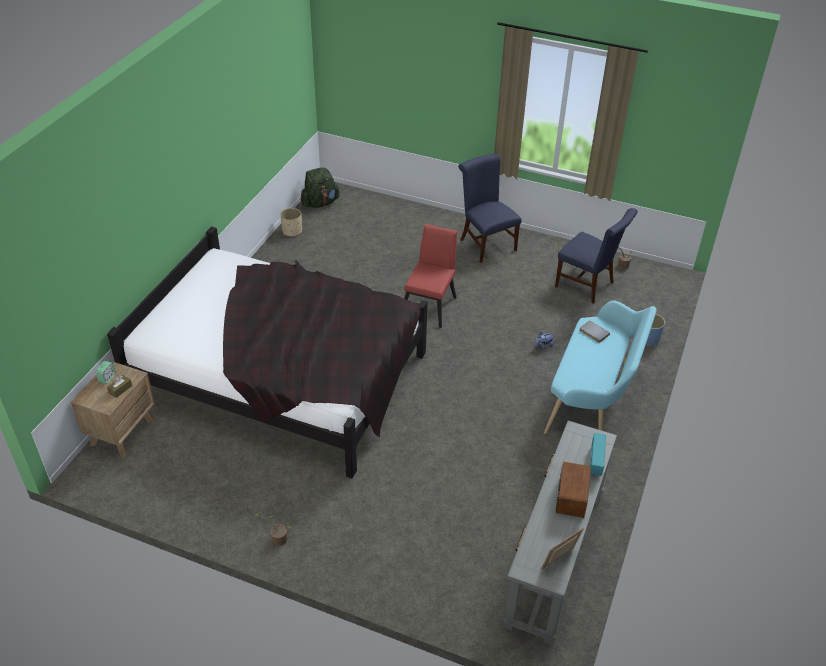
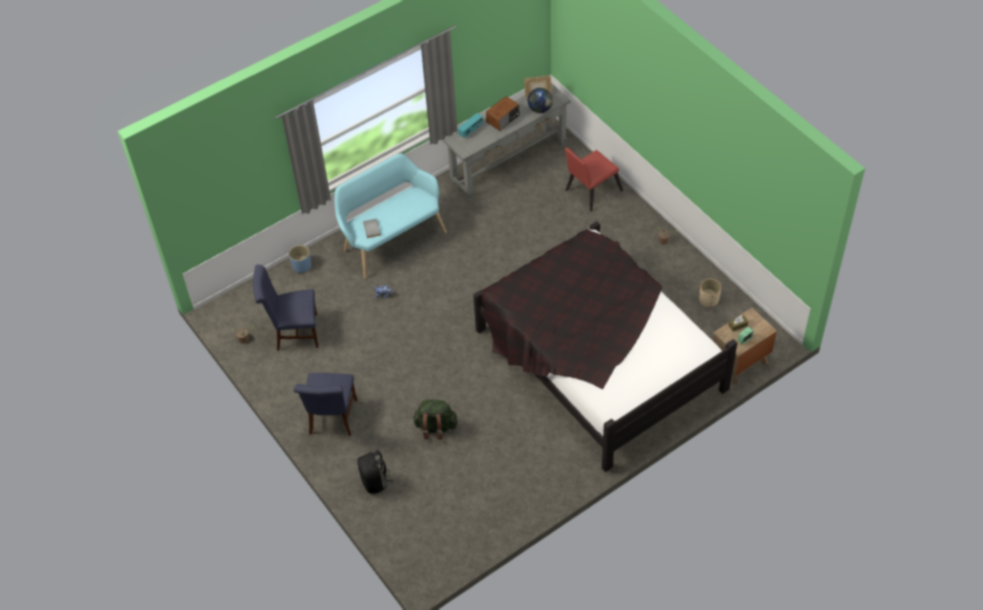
camera: 145 degrees left, 10 degrees up
(292, 231) = (498, 525): beige planter -> beige planter (709, 300)
(320, 203) = (444, 556): green backpack -> green backpack (435, 427)
(412, 221) = (375, 481): none -> black backpack
(430, 304) = (436, 374): red chair -> red chair (590, 191)
(536, 538) = (540, 109): none -> globe
(588, 285) = (293, 333): blue chair -> blue chair turned 75 degrees counterclockwise

